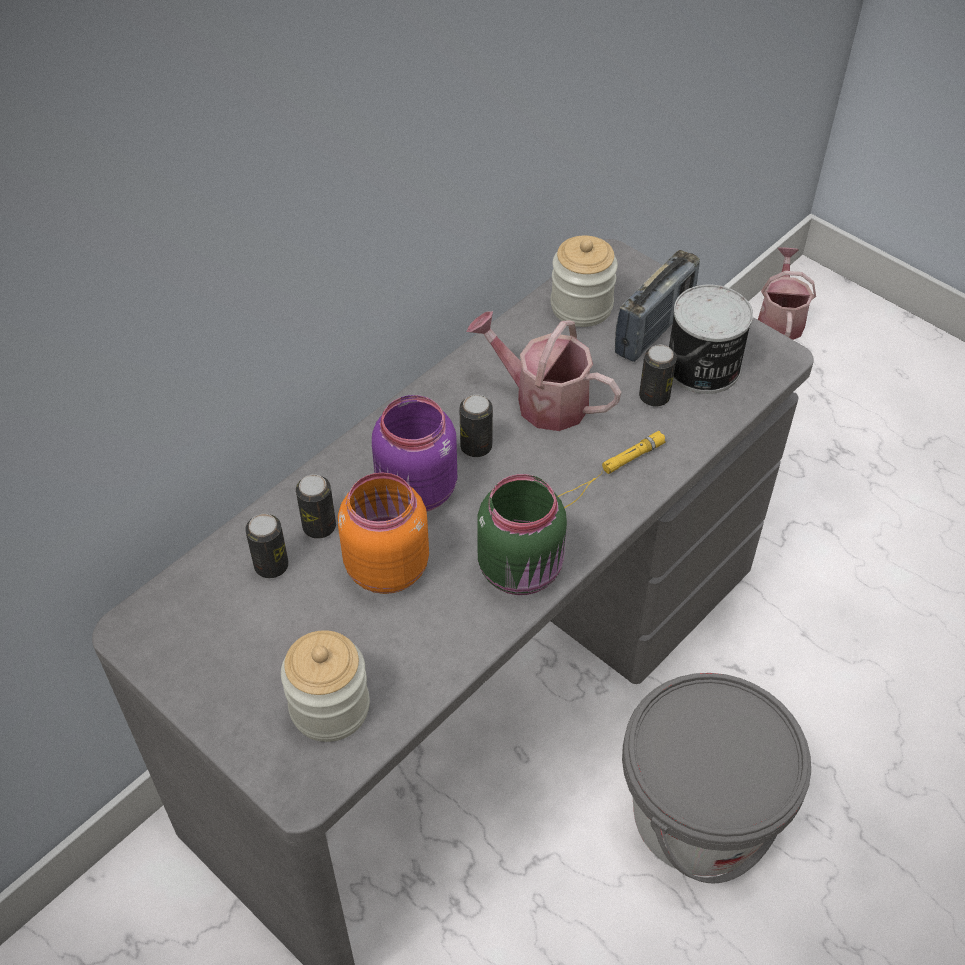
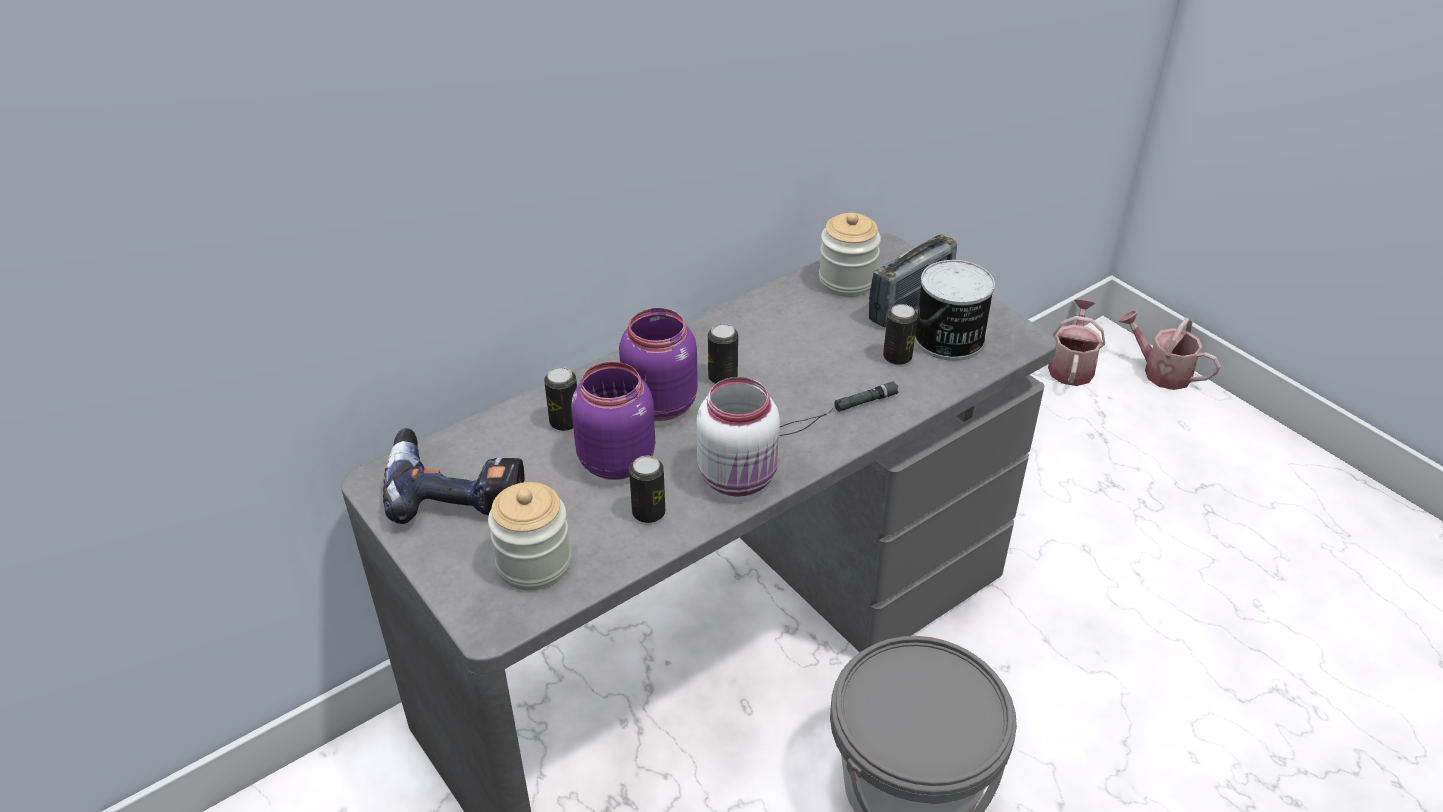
camera: 10 degrees right, 10 degrees down
(223, 627) = (457, 489): none -> power drill
(271, 566) = (514, 447): can -> can (648, 512)
(385, 566) = (615, 459): orange jar -> purple jar
(522, 570) = (740, 478): green jar -> white jar
(542, 400) = (792, 348): watering can -> watering can (1160, 372)
(603, 476) = (834, 413): yellow flashlight -> black flashlight

